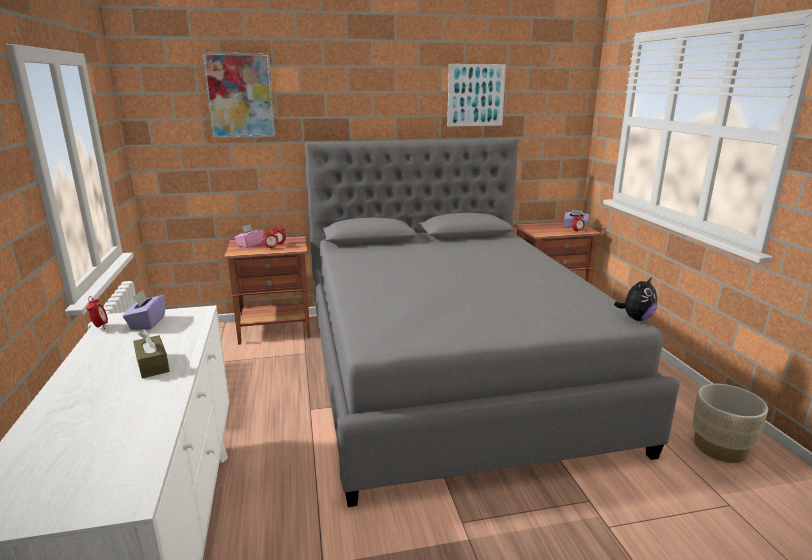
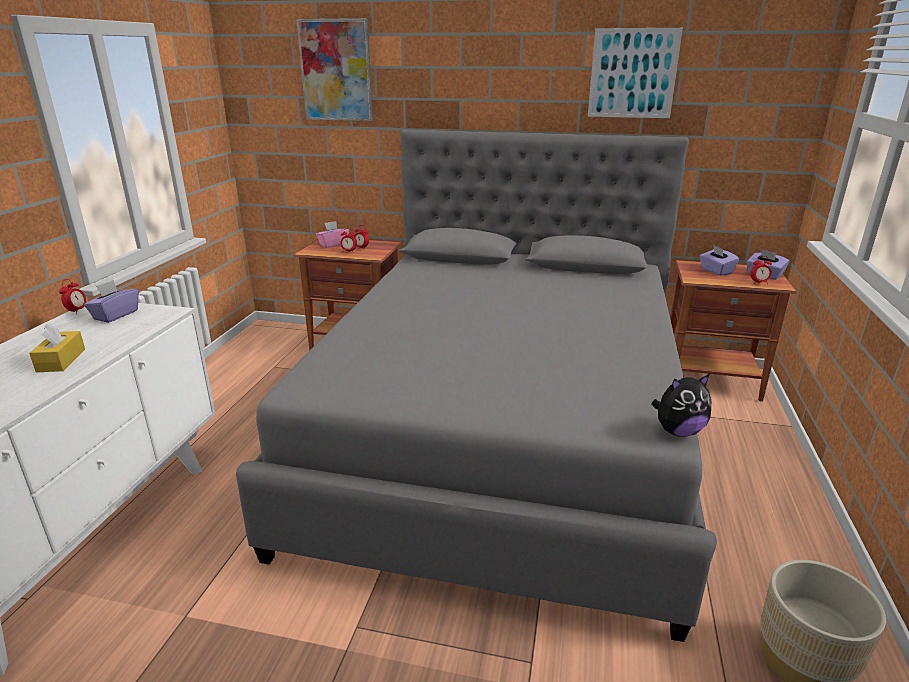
camera: 25 degrees right, 5 degrees up
(152, 365) = (61, 360): brown tissue box -> yellow tissue box
(545, 228) = (716, 271): none -> purple tissue box

